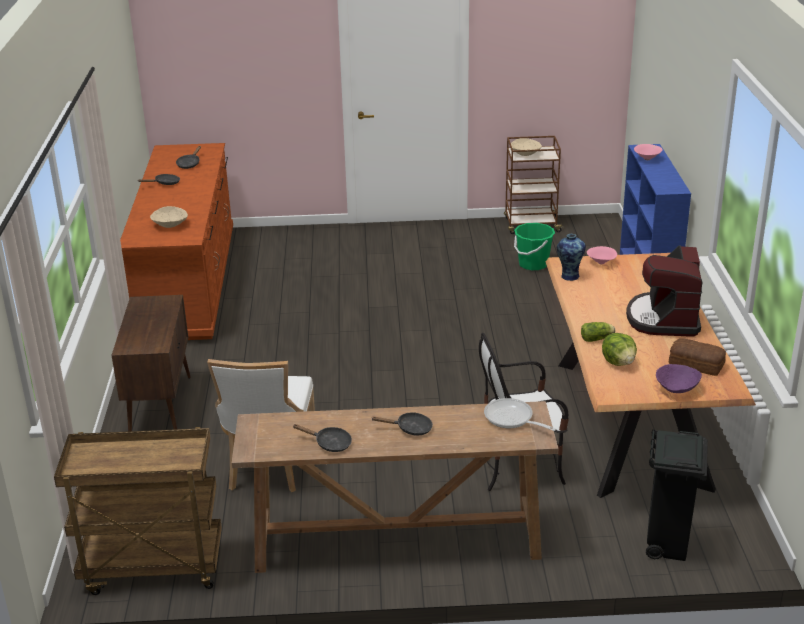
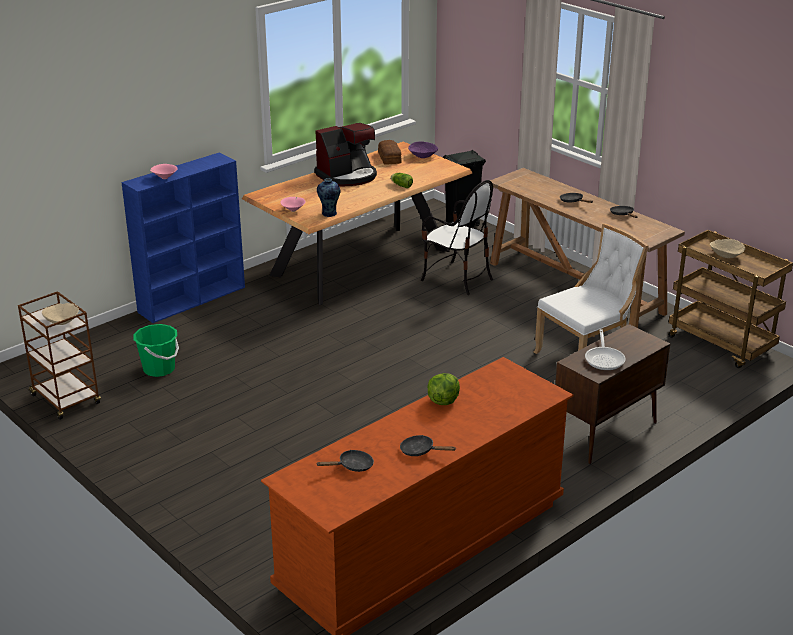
camera: 130 degrees left, 0 degrees up
(170, 225) = (497, 391): beige bowl -> beige bowl (725, 256)
(512, 419) = (519, 183): frying pan -> frying pan (604, 359)
(619, 362) = (418, 174): lettuce -> lettuce (443, 400)

